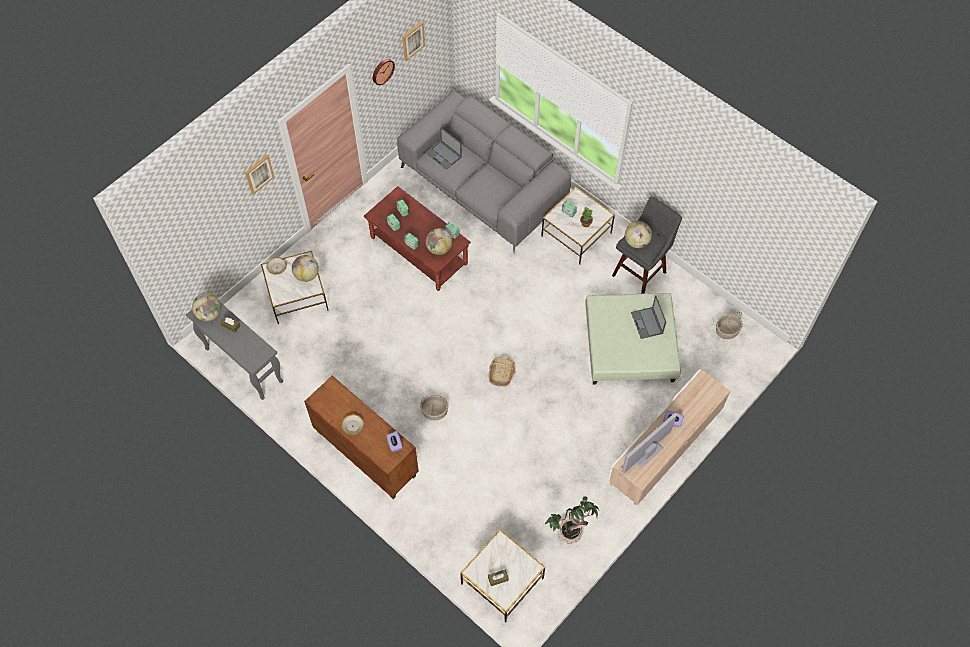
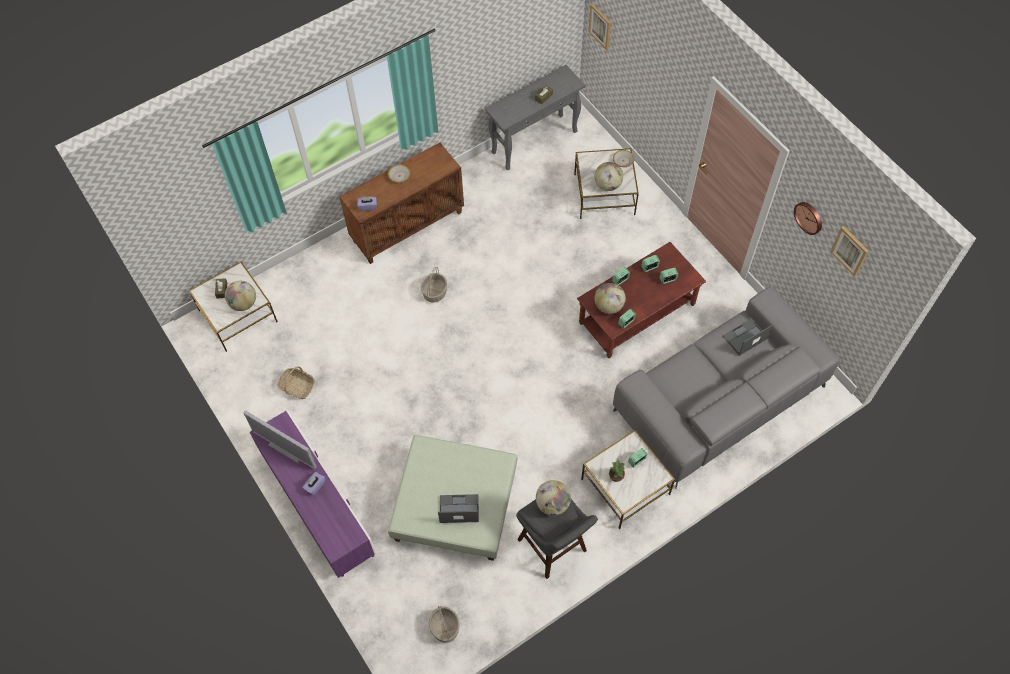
camera: 105 degrees right, 0 degrees up
(209, 314) = (561, 82): globe -> globe (243, 303)
(259, 174) = (677, 88): picture -> picture (600, 26)
(501, 374) = (458, 363): basket -> basket (297, 386)
(570, 531) = (263, 387): potted plant -> none
(647, 454) = (287, 449): television -> television turned 150 degrees clockwise
(664, 448) = (319, 505): beige tv stand -> purple tv stand

